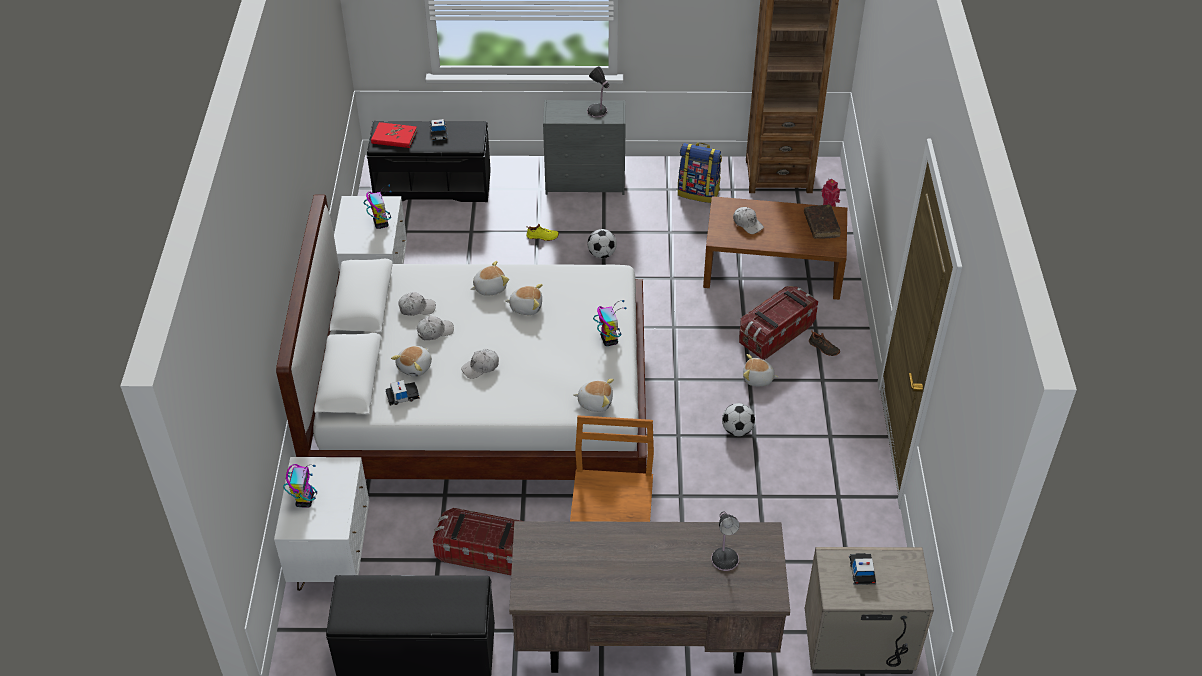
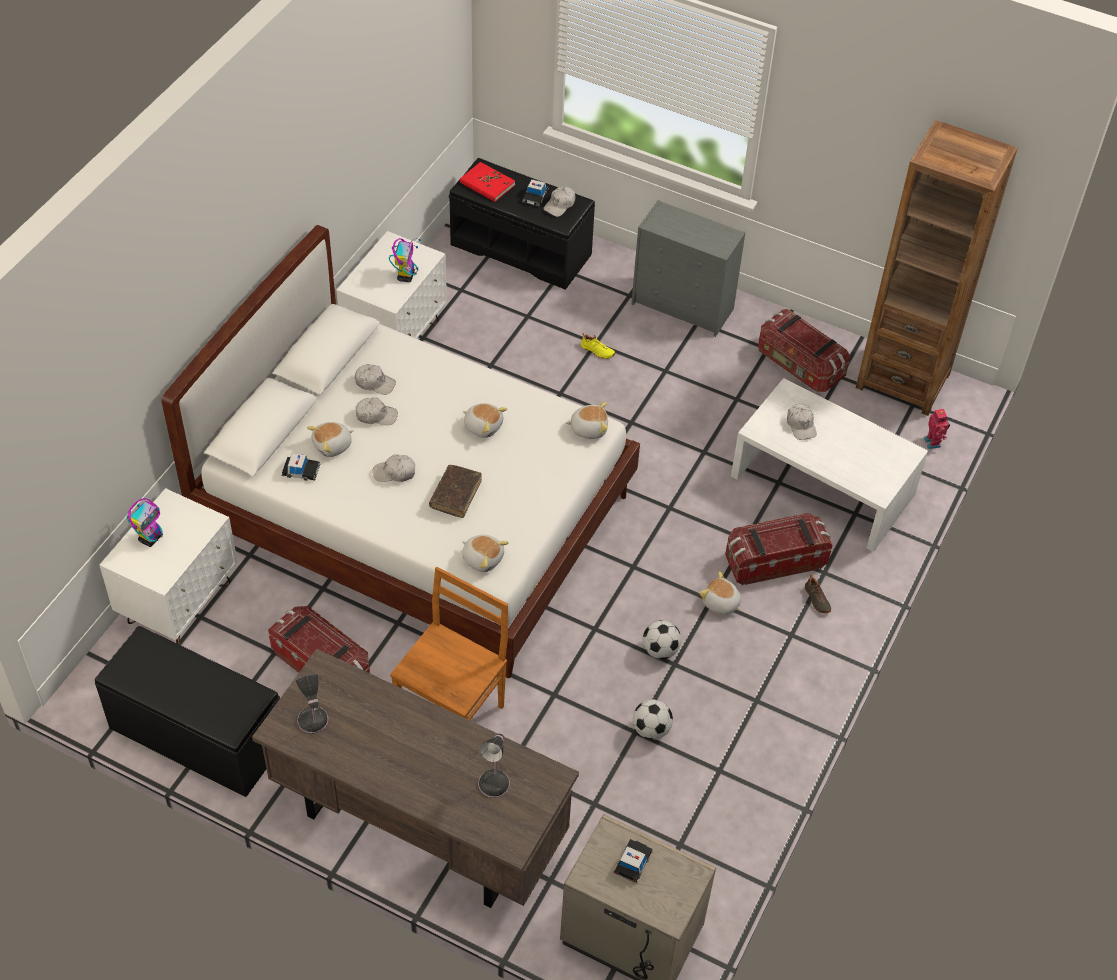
camera: 25 degrees right, 5 degrees up
(462, 133) = (560, 205): none -> white cap
(489, 287) = (460, 390): plush toy -> plush toy (588, 428)
(598, 112) = (706, 235): table lamp -> table lamp (313, 722)
(602, 254) = (647, 395): football -> football (651, 729)
(609, 339) = (542, 497): toy robot -> none
(699, 192) = (799, 365): backpack -> storage box
(772, 268) = (822, 486): brown coffee table -> white coffee table
(821, 225) = (883, 460): brown book -> brown book (455, 495)

